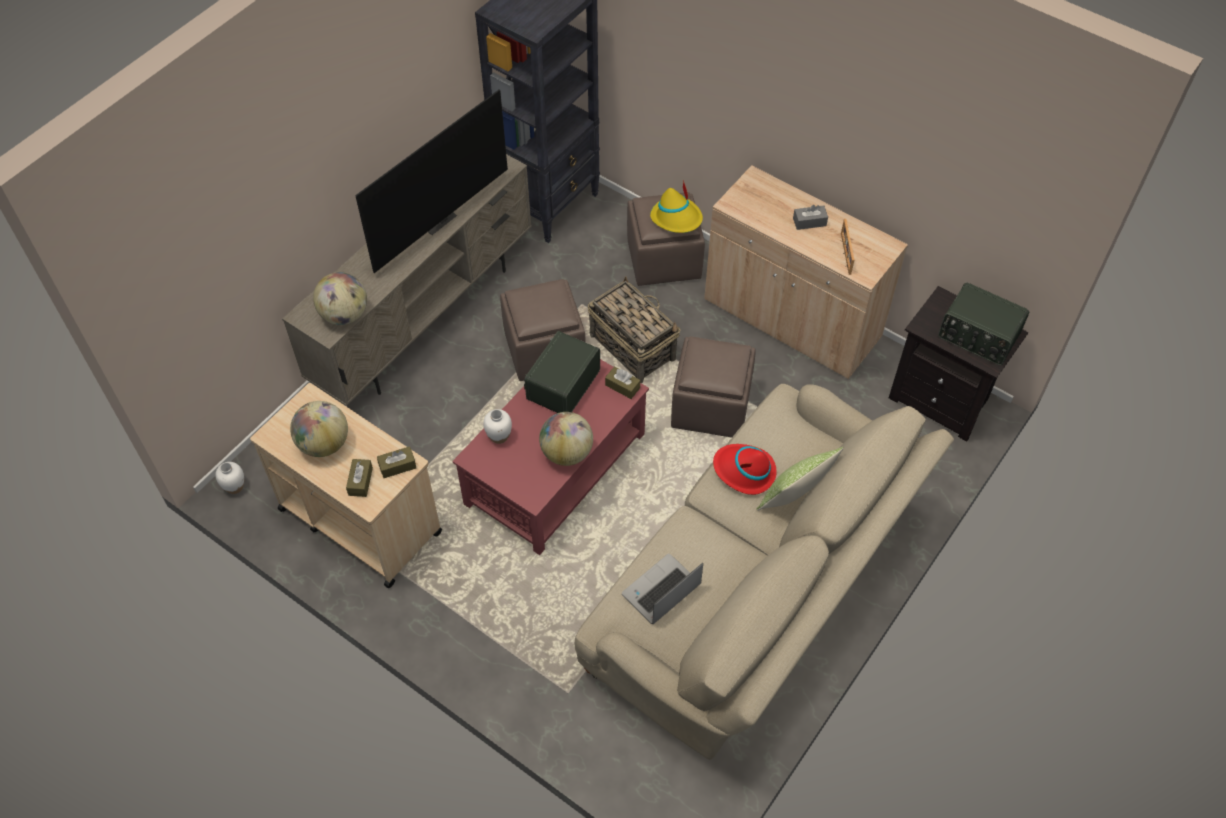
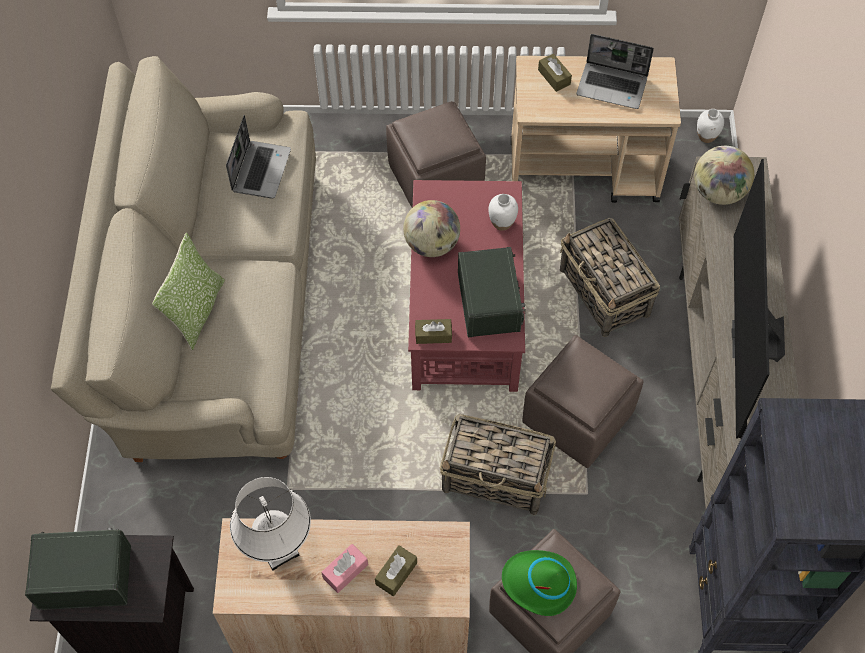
camera: 145 degrees right, 5 degrees up
(324, 444) = (613, 86): globe -> laptop
(397, 466) = (537, 104): brown tissue box -> brown tissue box (396, 573)
(443, 417) = (604, 293): none -> basket
(677, 218) = (539, 584): yellow hat -> green hat
(710, 407) = (370, 459): brown ottoman -> brown ottoman (436, 178)
(744, 471) = (256, 306): red hat -> none
(809, 222) = (345, 571): grey tissue box -> pink tissue box
(845, 253) = (278, 550): picture frame -> white table lamp

